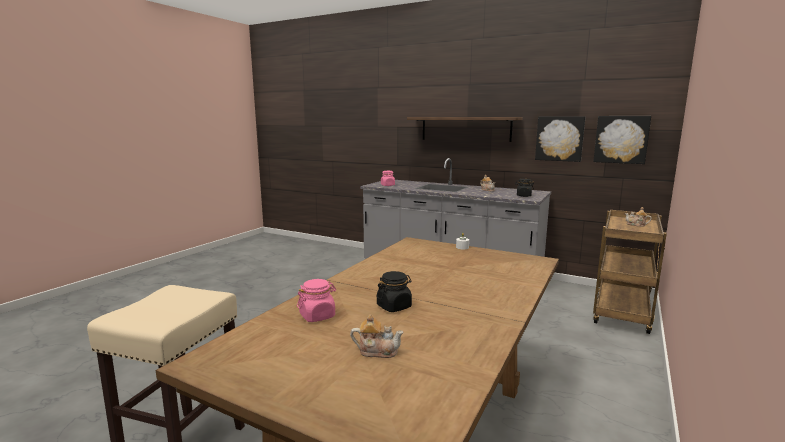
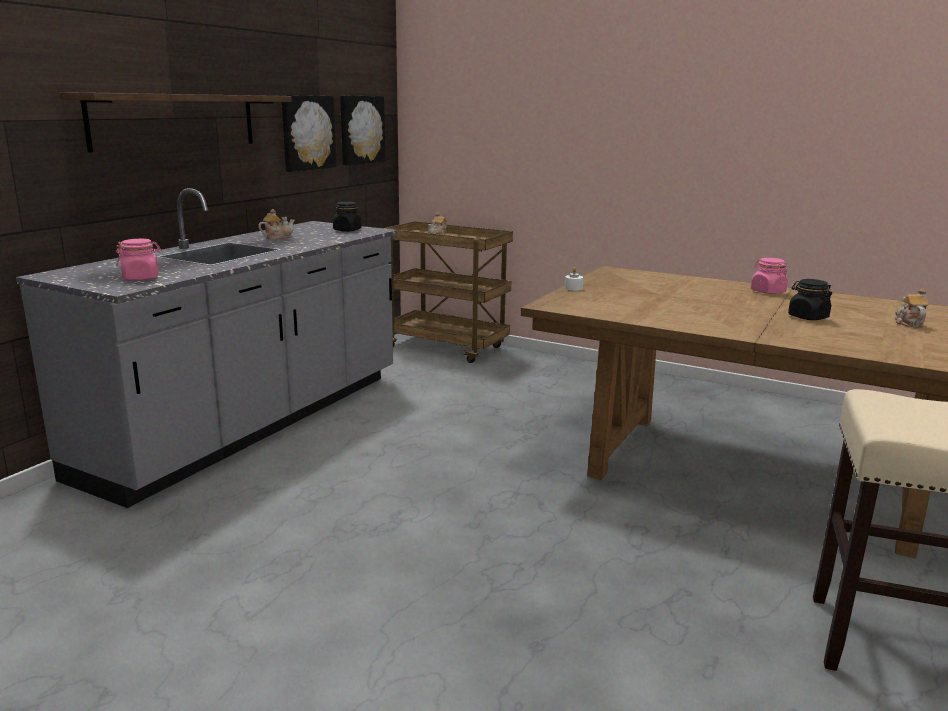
camera: 90 degrees left, 5 degrees up
(317, 316) = (869, 341): pink jar -> pink jar (767, 291)

